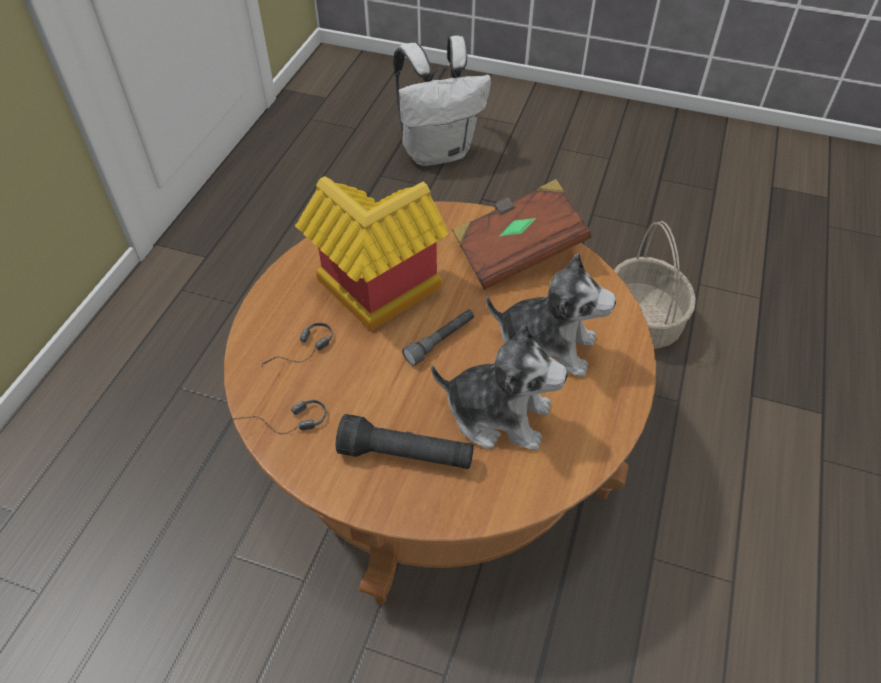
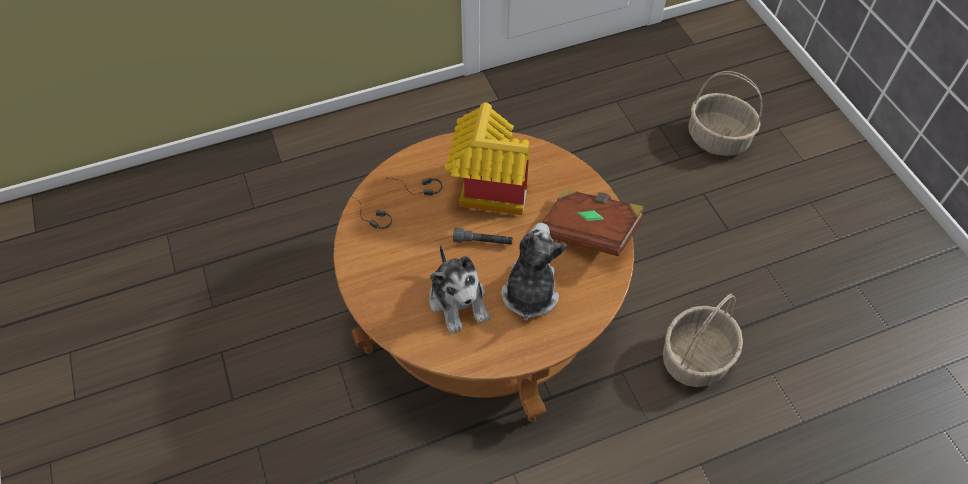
camera: 50 degrees right, 5 degrees up
(406, 455) = (396, 278): black flashlight -> none
(438, 152) = (718, 138): white backpack -> basket
(546, 345) = (529, 292): plush toy -> plush toy turned 150 degrees counterclockwise

